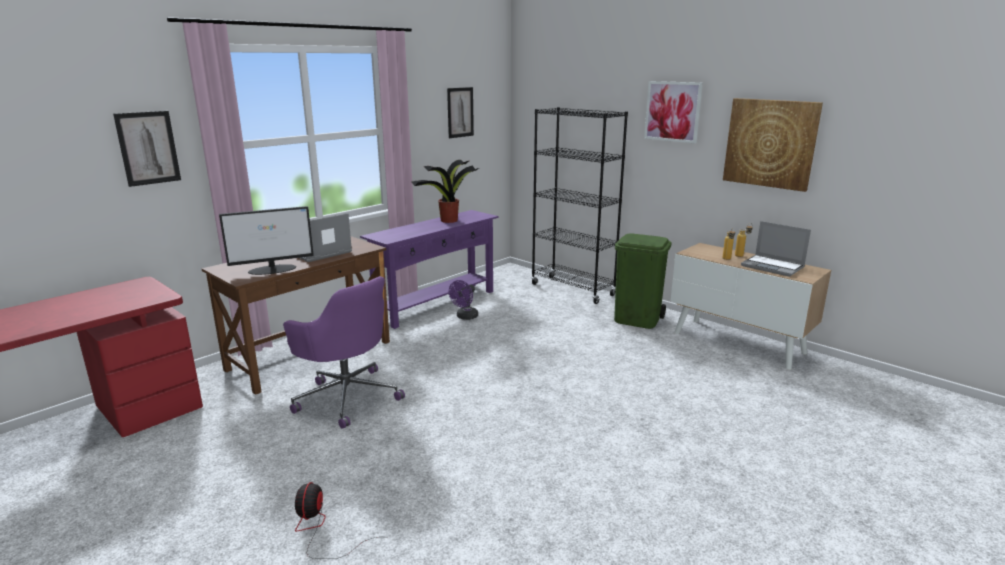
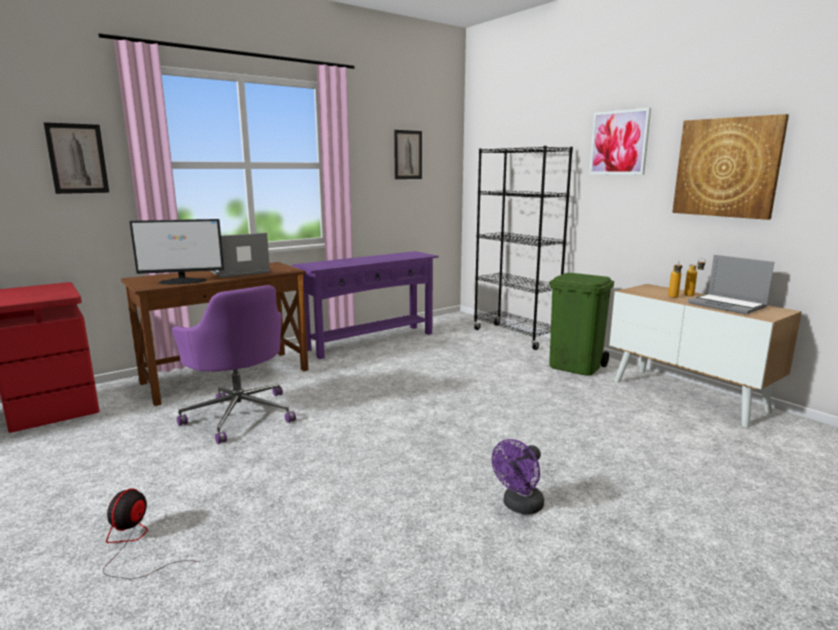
camera: 10 degrees right, 5 degrees down
(448, 220) = (386, 257): potted plant -> none
(465, 317) = (394, 353): purple fan -> purple fan (519, 506)

